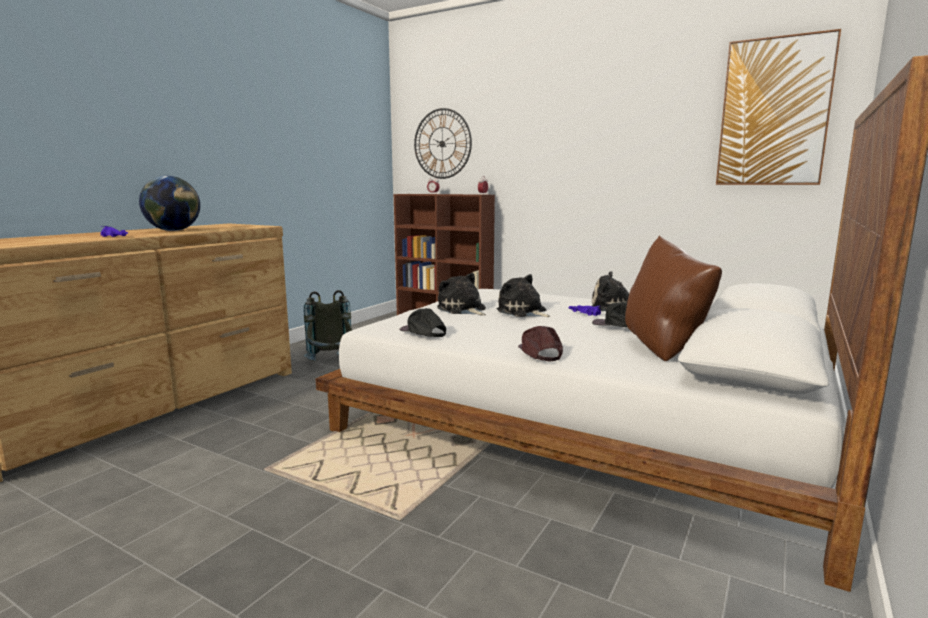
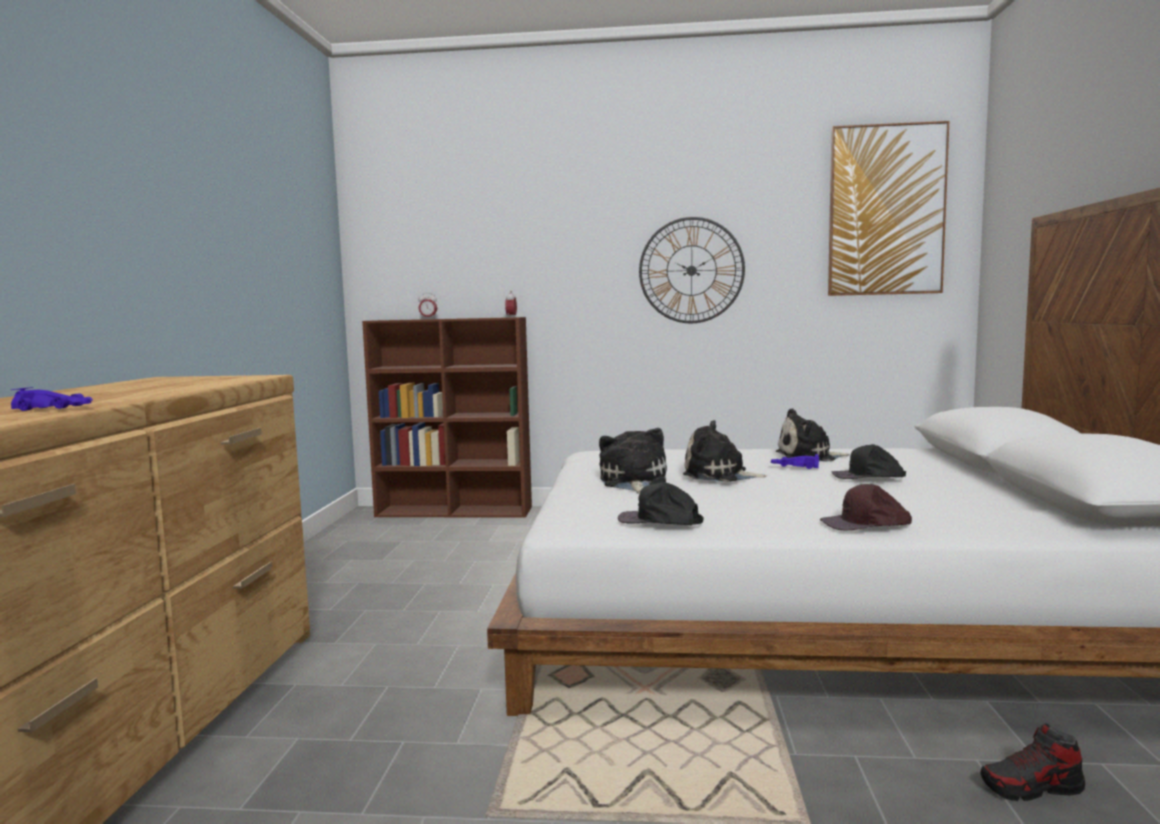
camera: 25 degrees left, 5 degrees down
(173, 231) = (125, 392): globe -> none
(331, 363) = (360, 605): grey backpack -> none
(442, 144) = (434, 244): wall clock -> wall clock (691, 270)
(462, 310) = (633, 482): plush toy -> plush toy turned 60 degrees clockwise
(540, 352) = (866, 524): brown cap -> brown cap turned 60 degrees counterclockwise
(560, 542) = (1032, 788): none -> shoe
(664, 350) = (980, 498): brown pillow -> none

